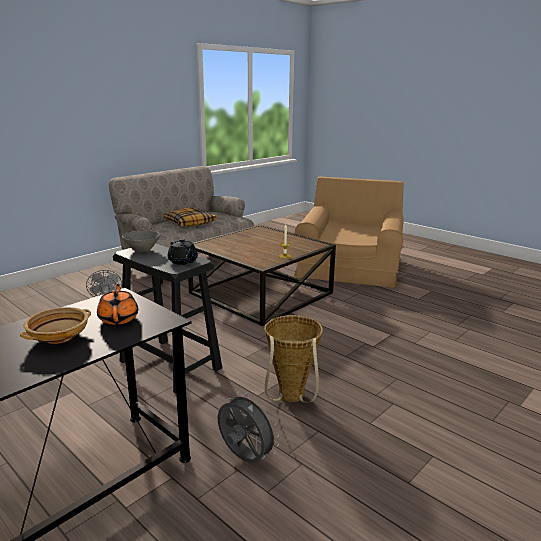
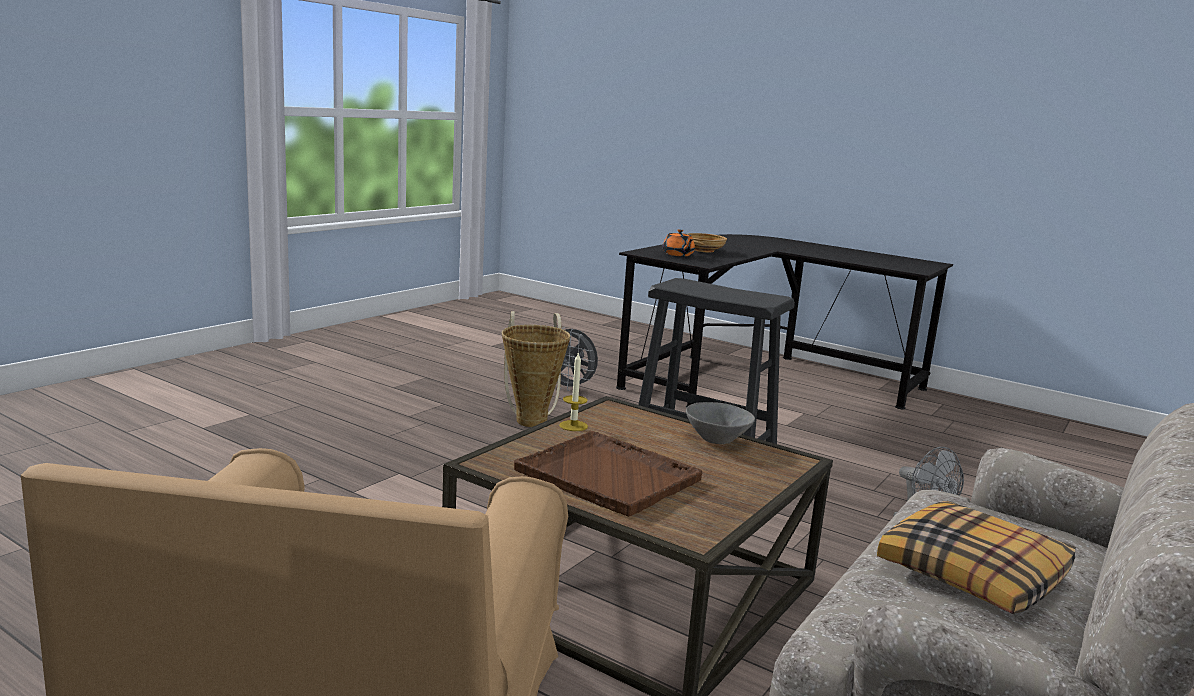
camera: 170 degrees right, 5 degrees down
(142, 249) = (762, 298): grey bowl -> grey bowl (717, 440)
(183, 261) = (685, 286): black teapot -> none
(277, 241) = (609, 476): none -> brown tray

